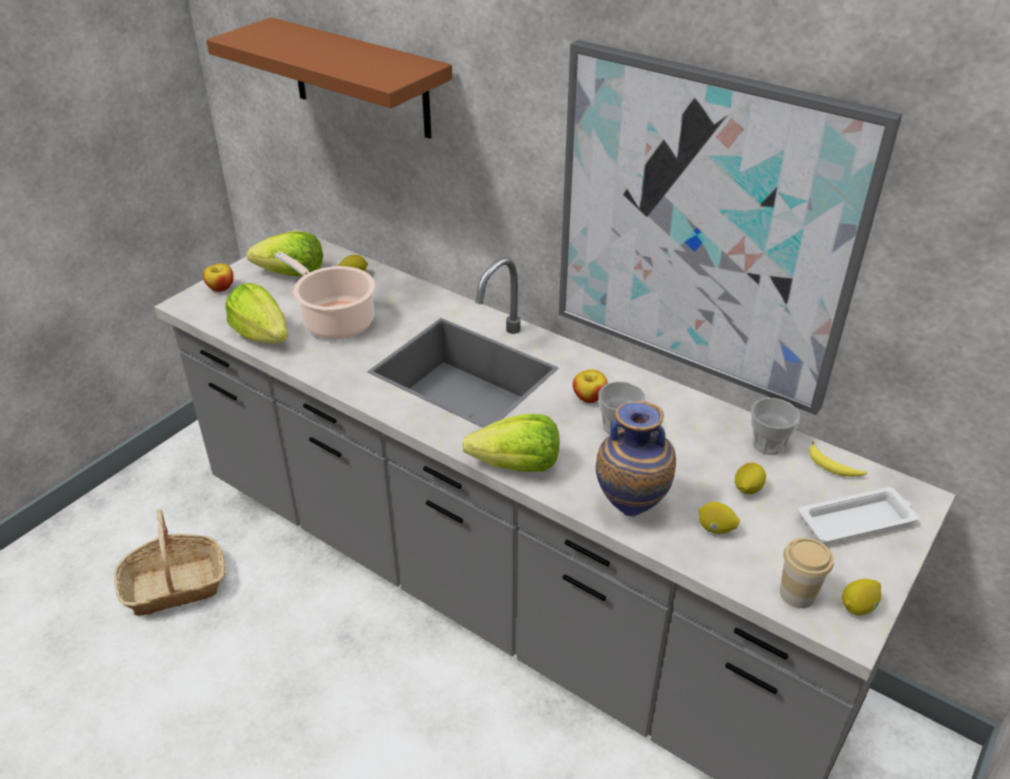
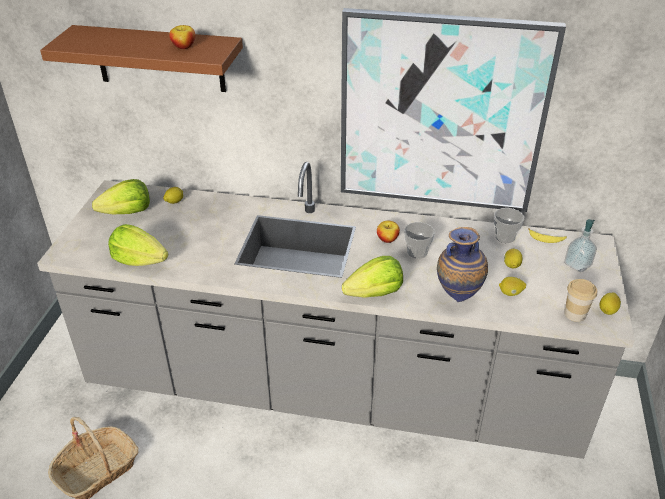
camera: 25 degrees left, 0 degrees up
(221, 288) = (80, 236): apple -> apple (184, 47)
(335, 320) = (185, 236): cooking pot -> none
(857, 520) = (577, 264): white tray -> soap dispenser

